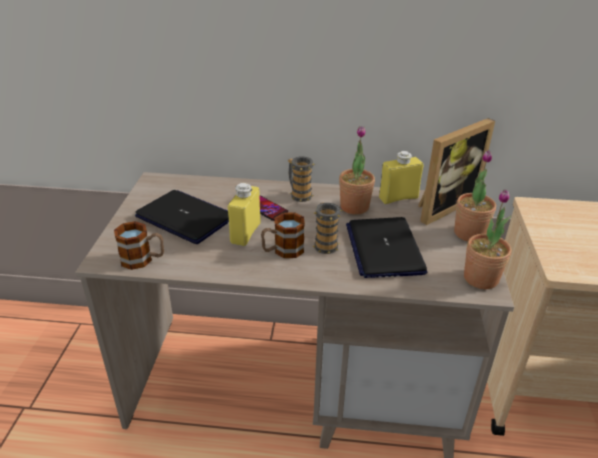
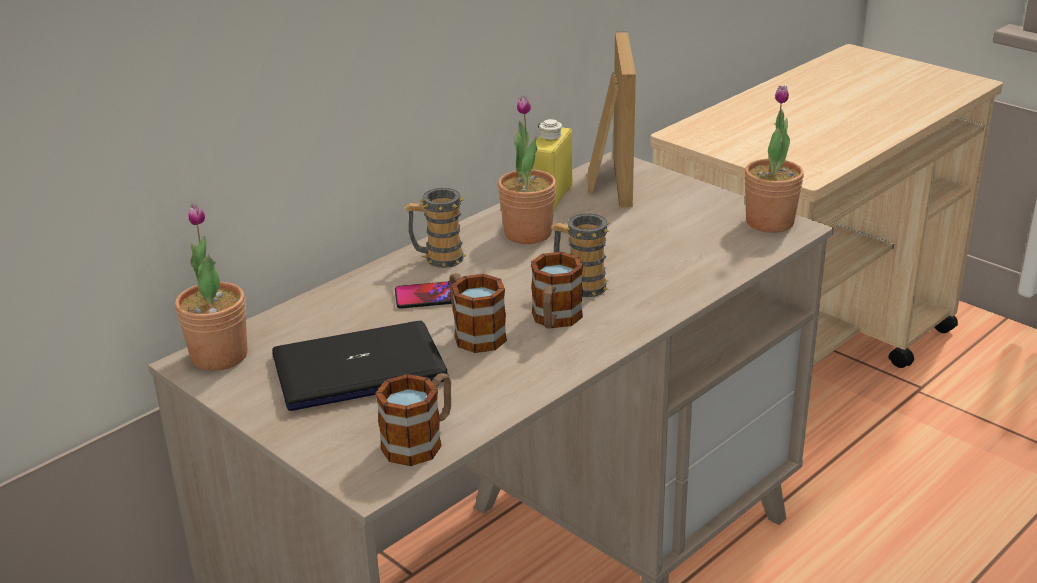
camera: 50 degrees left, 5 degrees down
(245, 233) = (474, 333): yellow bottle -> mug
(384, 248) = (642, 252): laptop -> none
(469, 233) = (683, 191): potted plant -> potted plant (219, 356)

